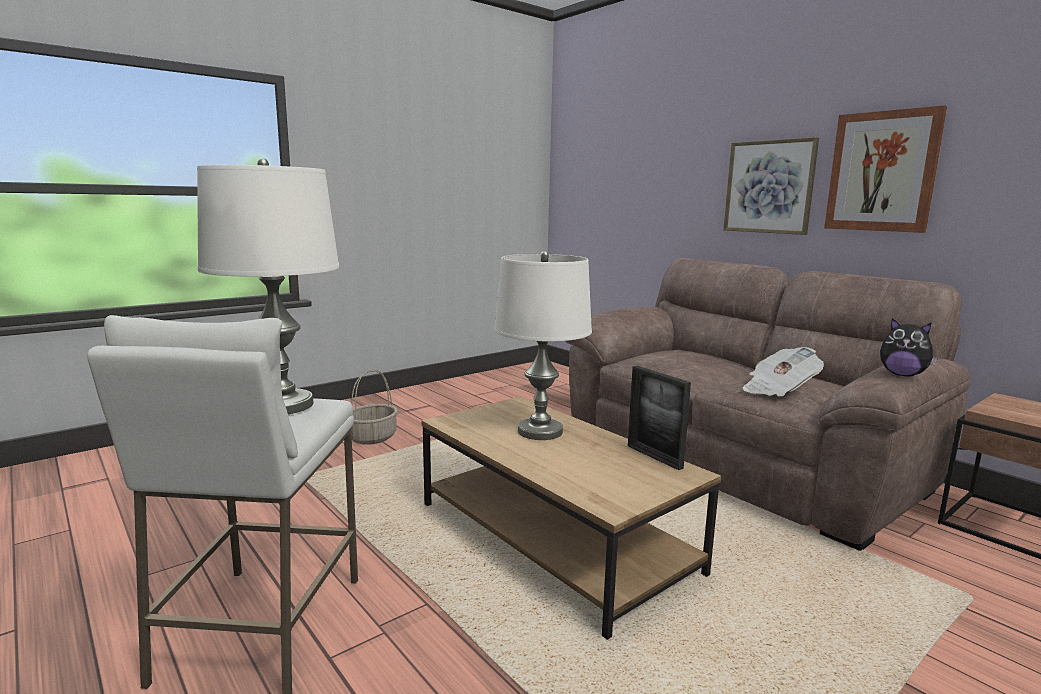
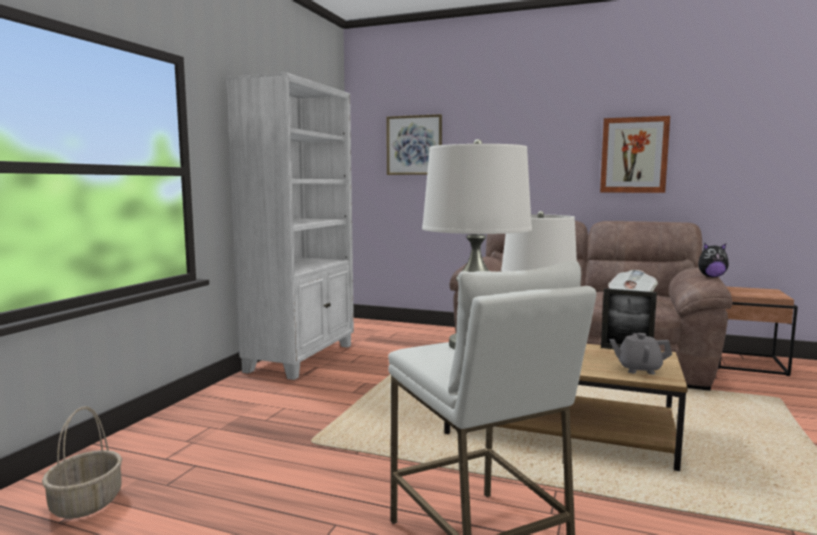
camera: 30 degrees left, 5 degrees down
(372, 438) = (314, 400): basket -> basket (86, 503)
(432, 393) = (302, 358): none -> white bookcase
(606, 485) = (638, 369): none -> grey teapot
(769, 187) = (555, 165): picture -> picture (414, 145)

